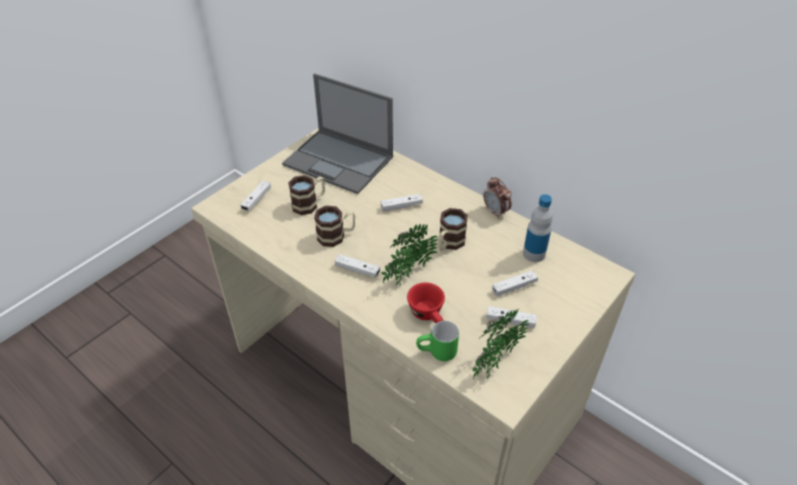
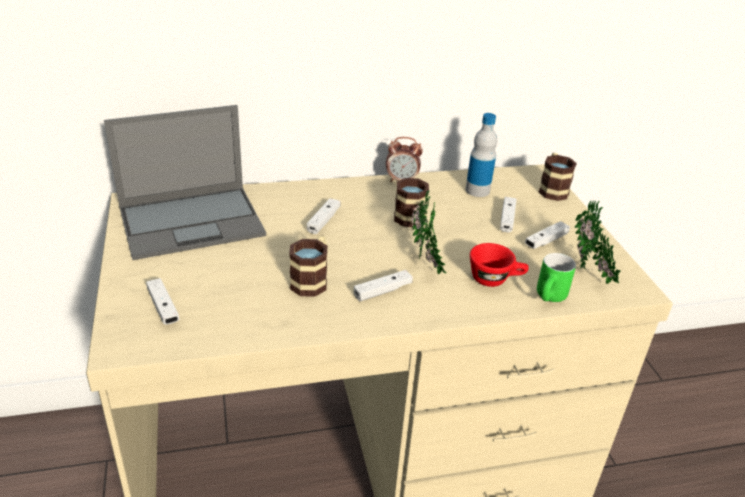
camera: 55 degrees left, 10 degrees down
(309, 204) = (232, 273): mug -> mug (552, 189)

